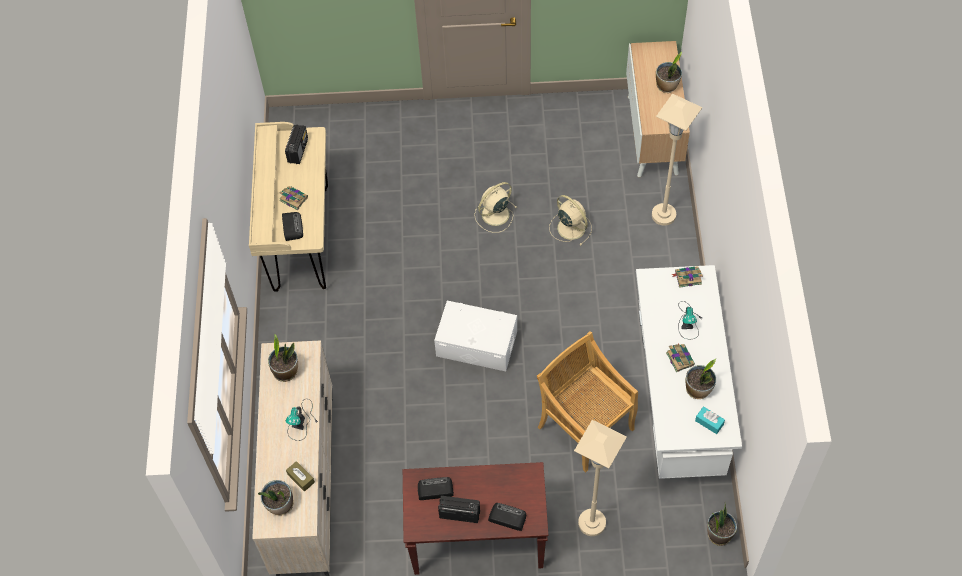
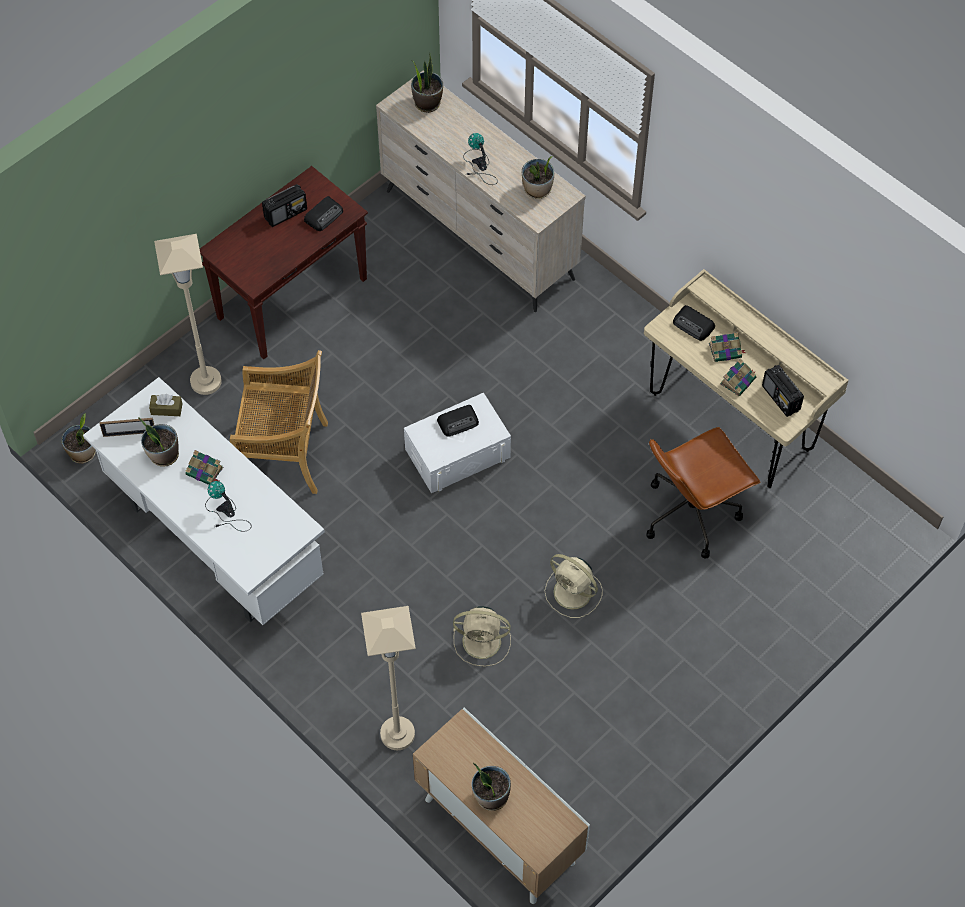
camera: 135 degrees right, 0 degrees up
(301, 478) = (432, 130): brown tissue box -> brown tissue box (166, 409)
(383, 207) = (692, 513): none -> brown office chair
(494, 215) = (574, 593): beige fan -> beige fan turned 120 degrees clockwise
(507, 517) = (243, 238): radio -> radio (458, 422)
(687, 278) = (264, 557): book -> book (738, 380)
(709, 422) = (129, 433): turquoise tissue box -> picture frame

